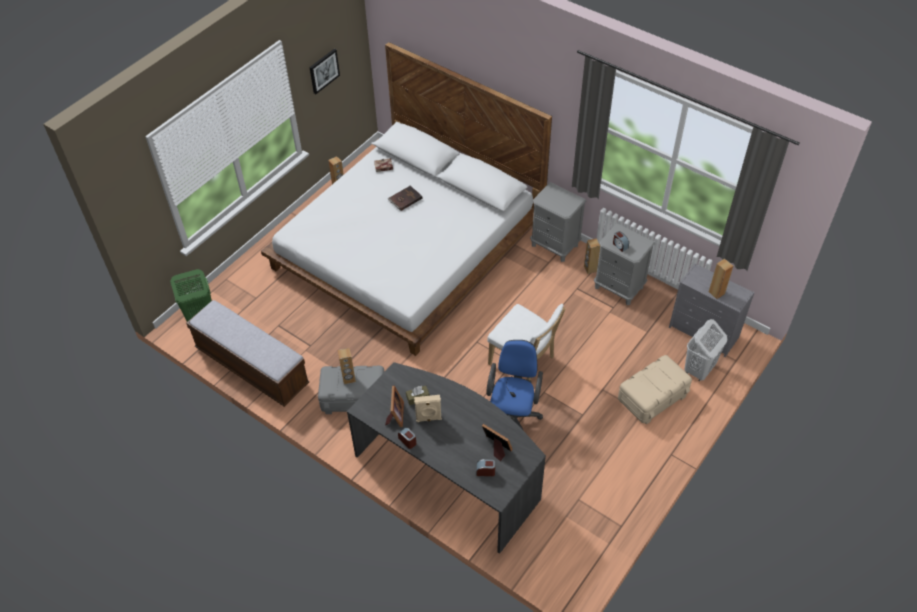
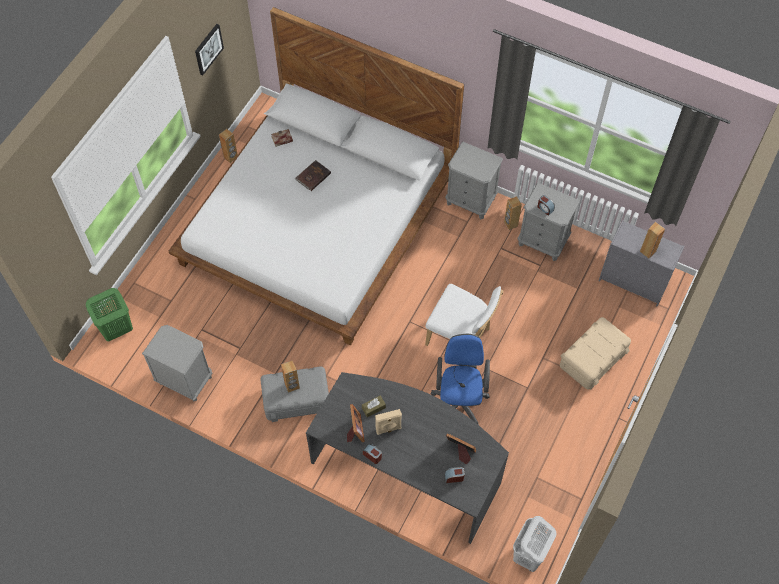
camera: 10 degrees left, 10 degrees up
(252, 367) = (185, 380): bench -> grey nightstand
(699, 370) = (633, 324): white laundry basket -> white laundry basket (529, 555)

